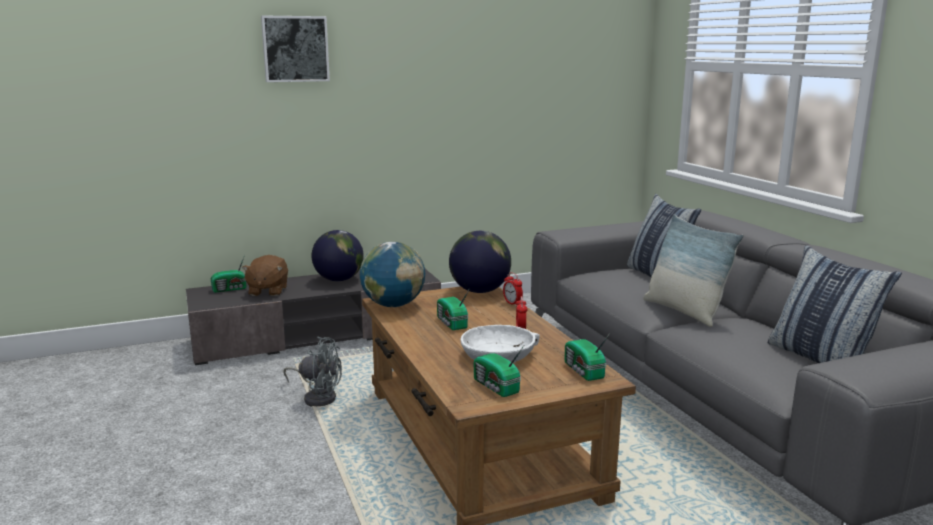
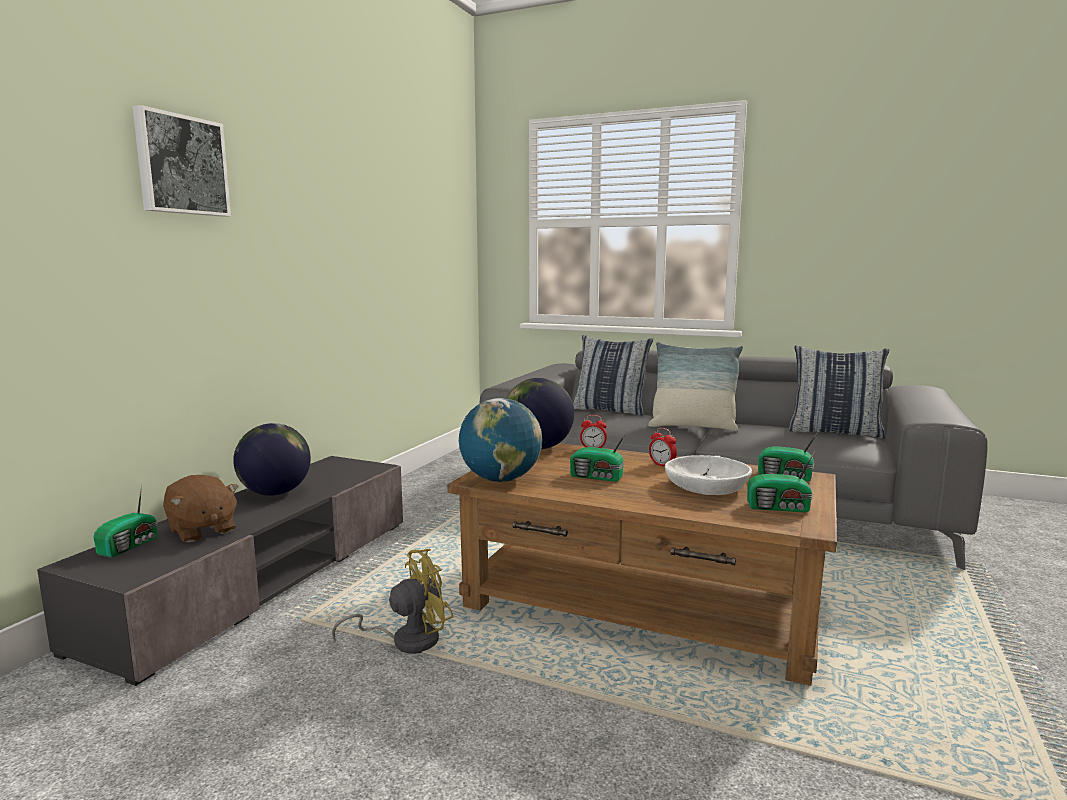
camera: 45 degrees left, 5 degrees down
(317, 397) = (406, 640): grey fan -> yellow fan

